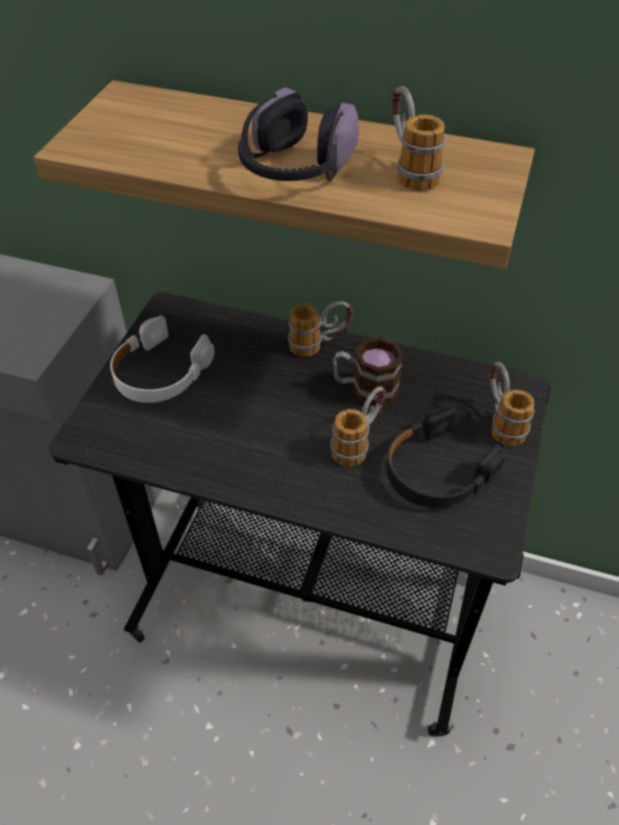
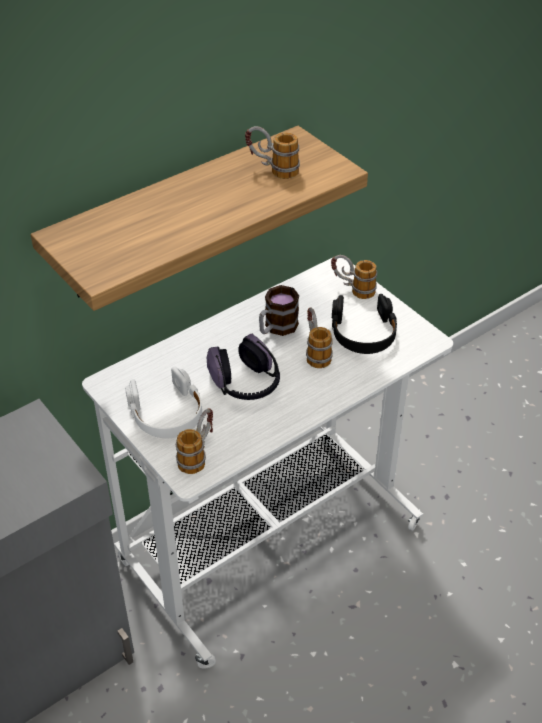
camera: 55 degrees left, 5 degrees down
(294, 169) = (227, 205): headphones -> headphones (245, 384)
(309, 605) = (271, 542): black desk -> white desk
(319, 344) = (220, 328): mug -> mug (198, 454)

